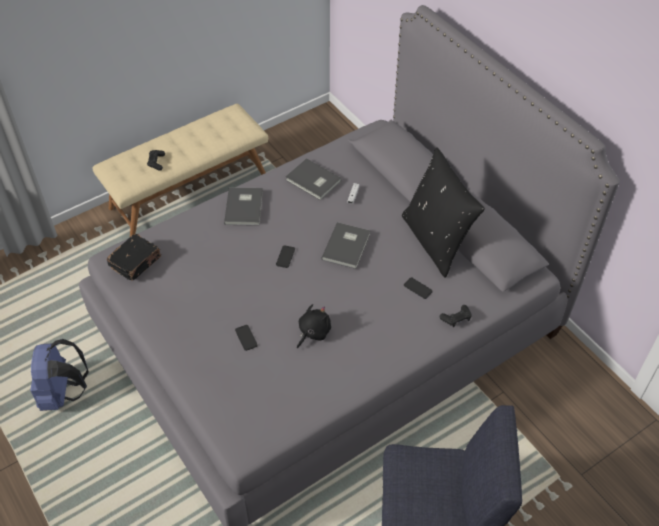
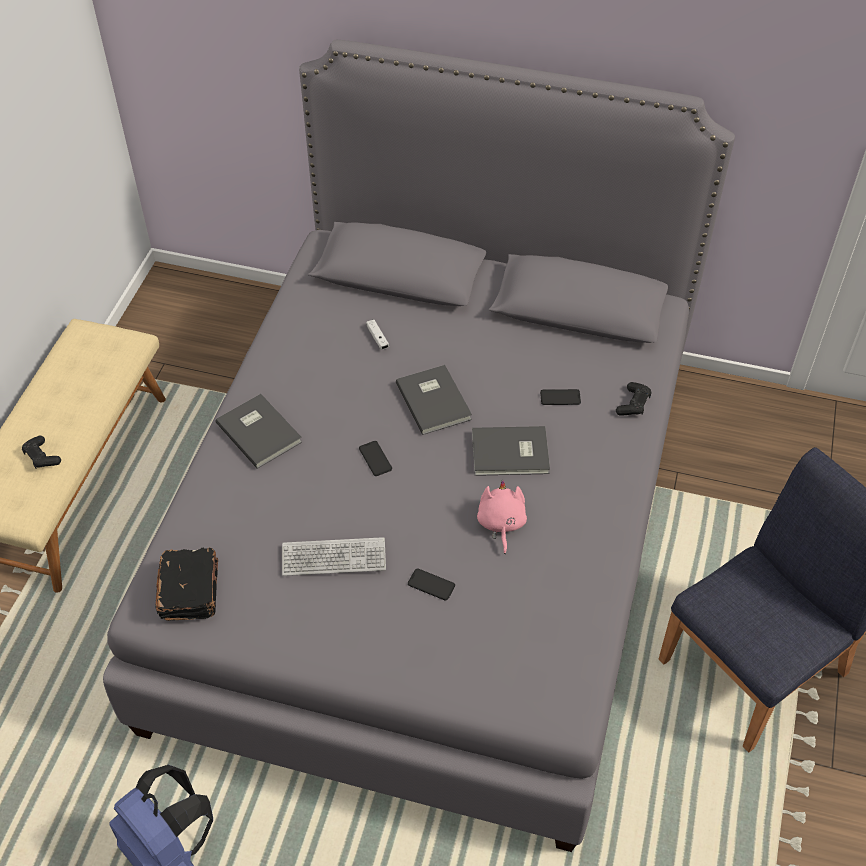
camera: 40 degrees left, 0 degrees up
(213, 291) = (334, 558): none -> keyboard
(313, 181) = (311, 350): grey book -> grey book (511, 454)
(313, 332) = (501, 524): black plush toy -> pink plush toy
(436, 241) = (523, 333): black pillow -> none

